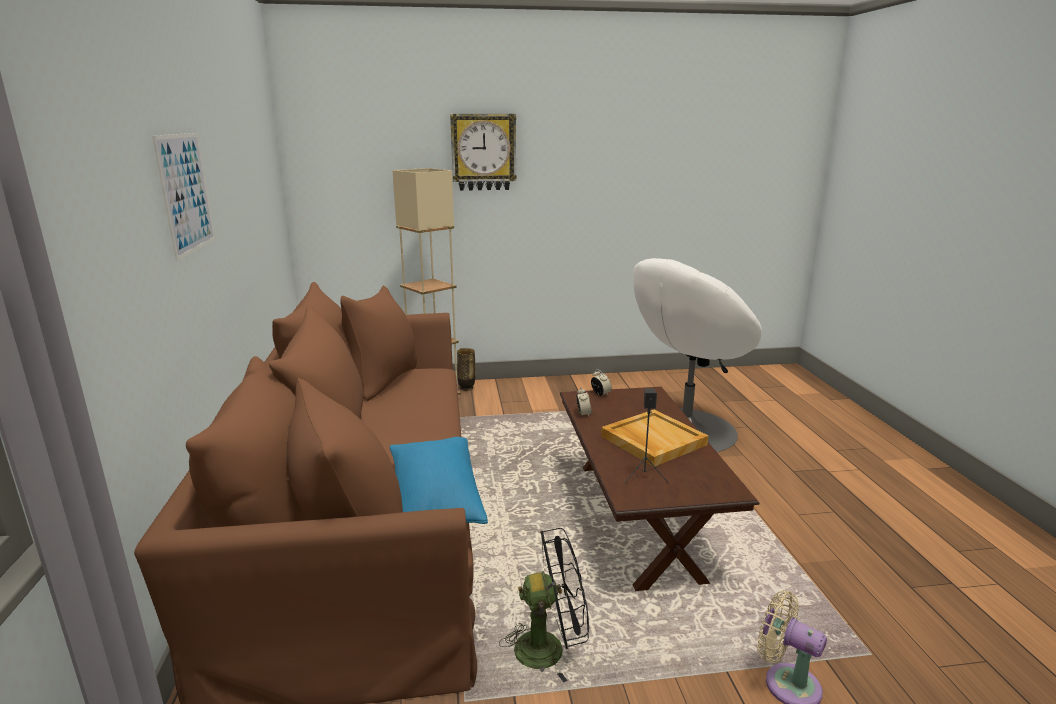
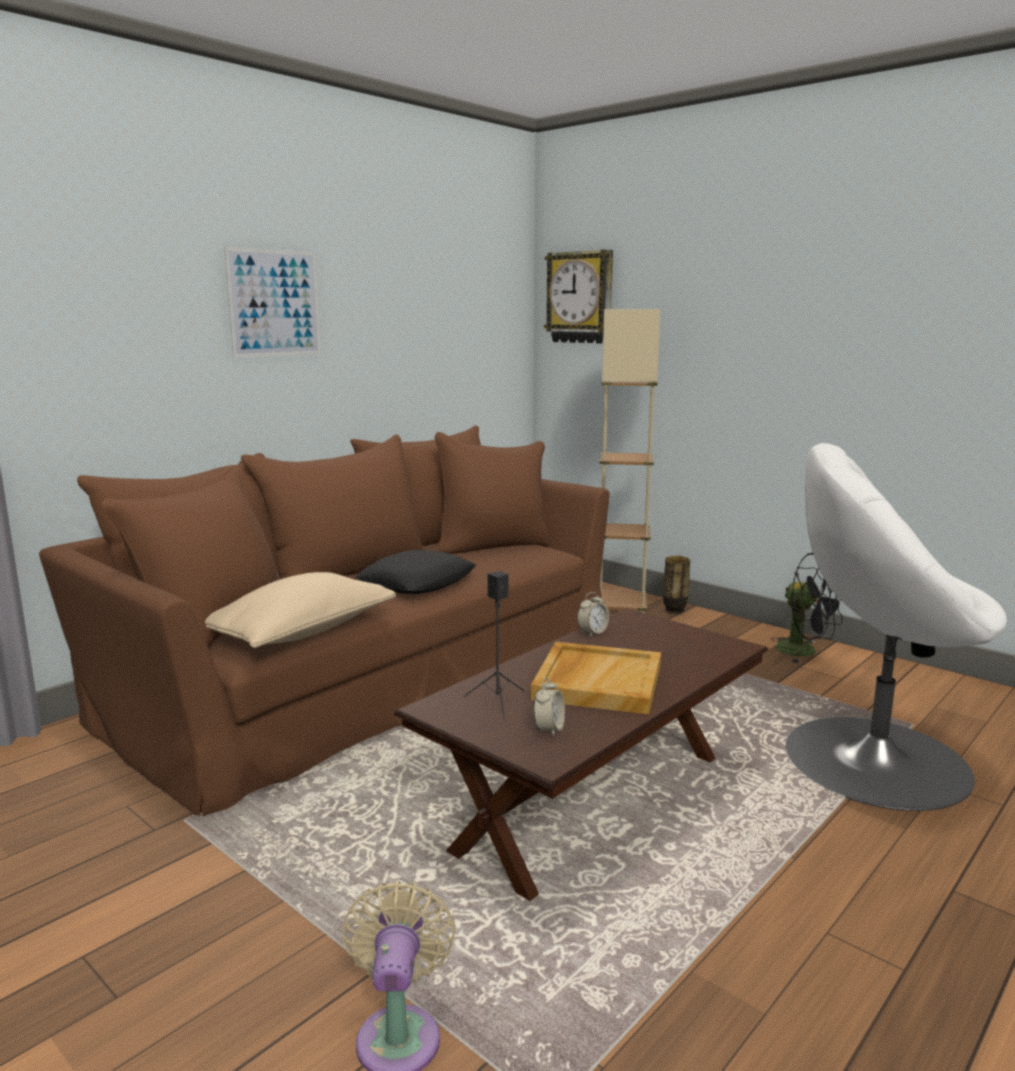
camera: 50 degrees right, 5 degrees down
(411, 428) = (417, 582): none -> black pillow
(435, 501) = (301, 632): blue pillow -> beige pillow
(483, 152) = (740, 290): wall clock -> wall clock (580, 297)
(550, 647) = (296, 835): black fan -> black fan (805, 652)
(600, 394) = (663, 625): alarm clock -> alarm clock (549, 729)

